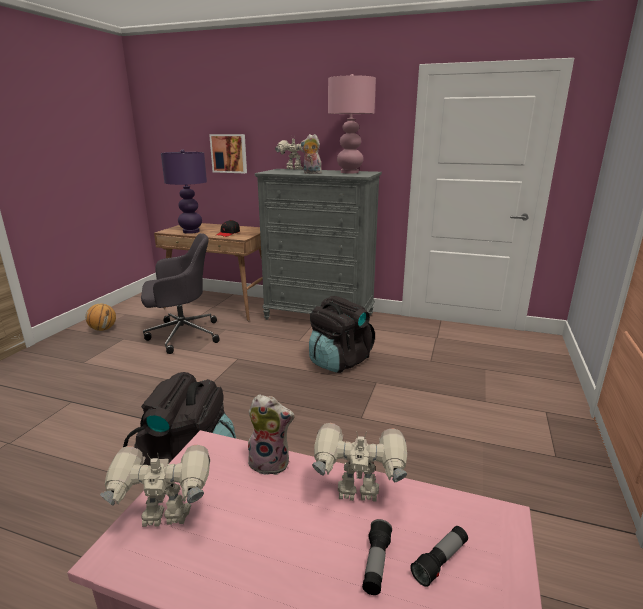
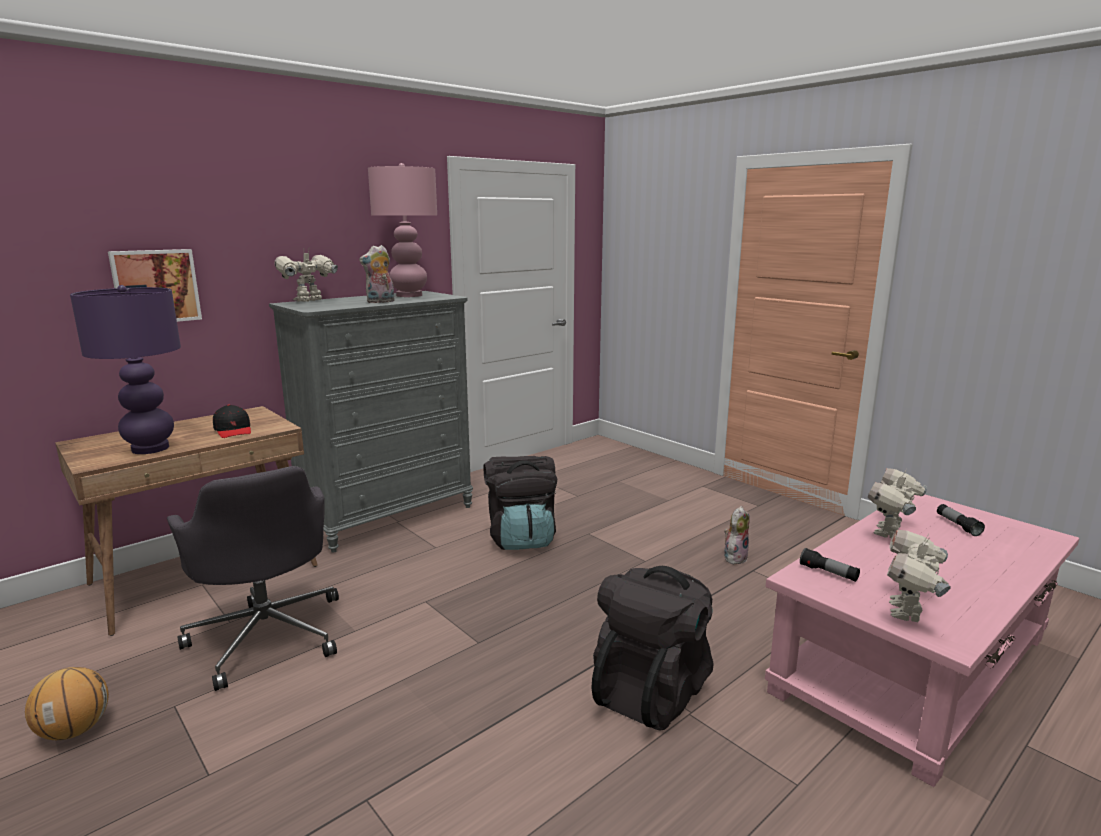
camera: 60 degrees left, 5 degrees down
(182, 334) = (267, 635): grey office chair -> grey office chair turned 135 degrees clockwise
(271, 462) = (836, 554): plush toy -> plush toy (734, 557)
(376, 564) = (960, 543): flashlight -> flashlight (828, 573)

